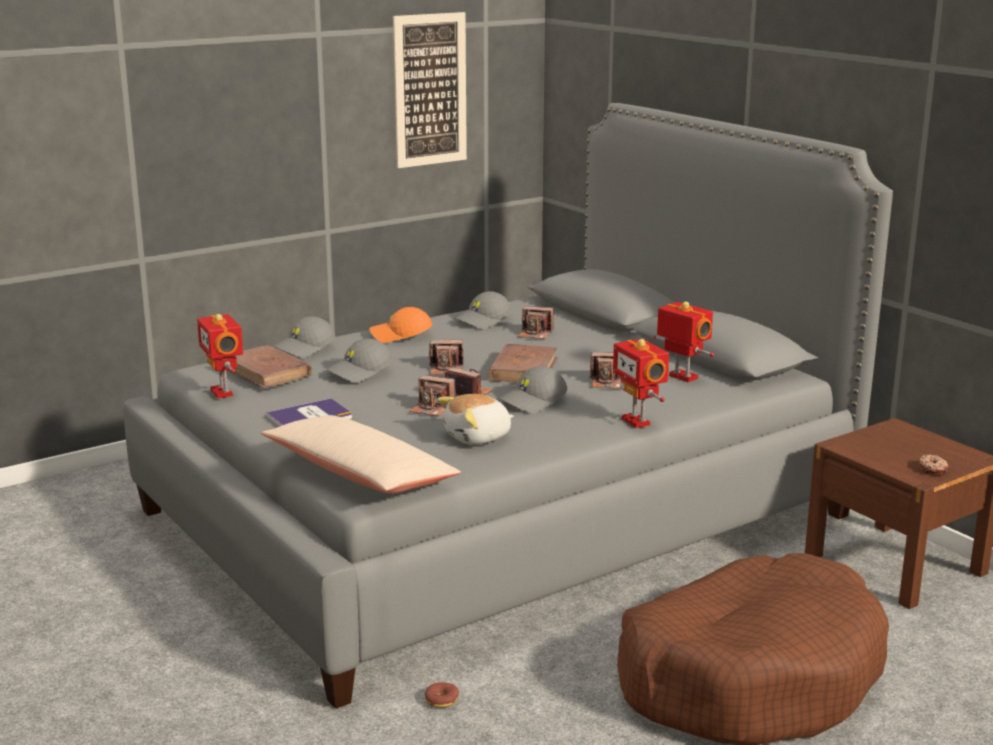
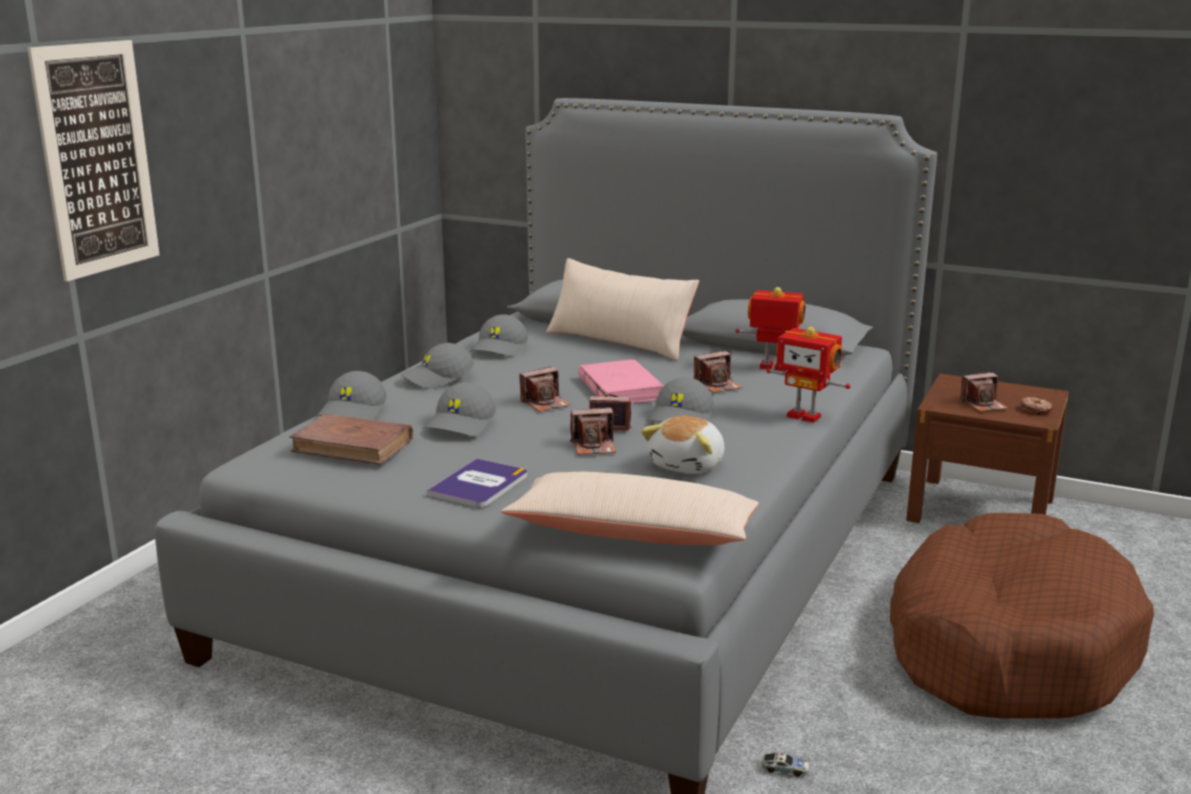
camera: 30 degrees left, 0 degrees up
(223, 392) = (331, 480): toy robot -> none
(400, 336) = (438, 378): orange cap -> grey cap
(430, 90) = (347, 97): picture -> picture (96, 159)
(441, 700) = (785, 769): donut -> toy car
(523, 369) = (620, 388): brown book -> pink book
(535, 334) = (573, 352): camera -> camera (983, 405)
(588, 332) = (619, 341): none -> beige pillow

